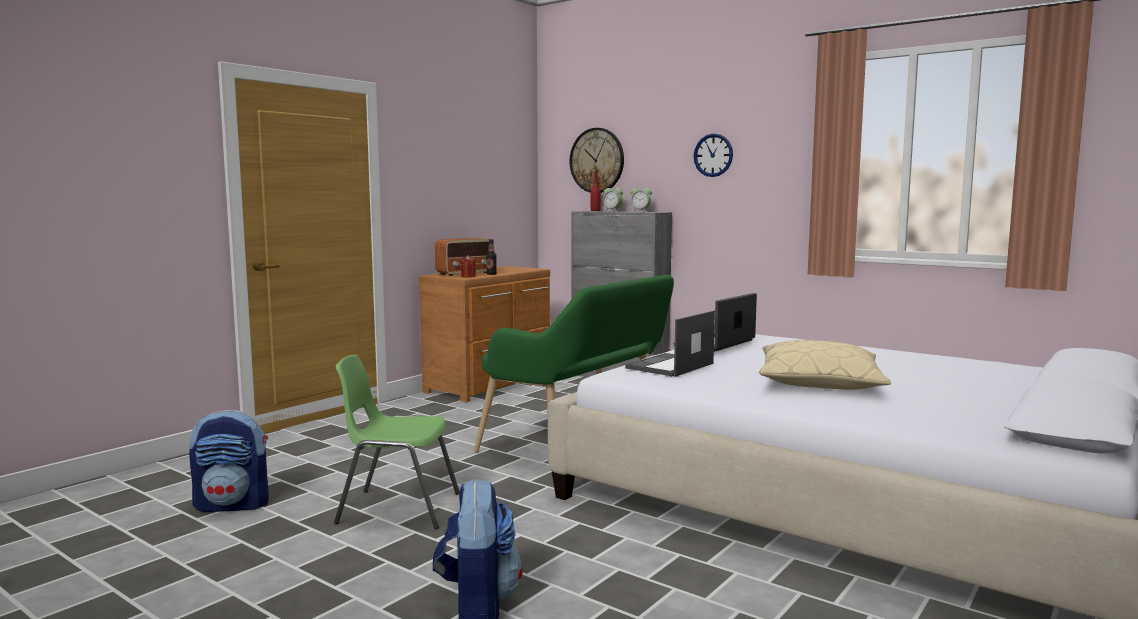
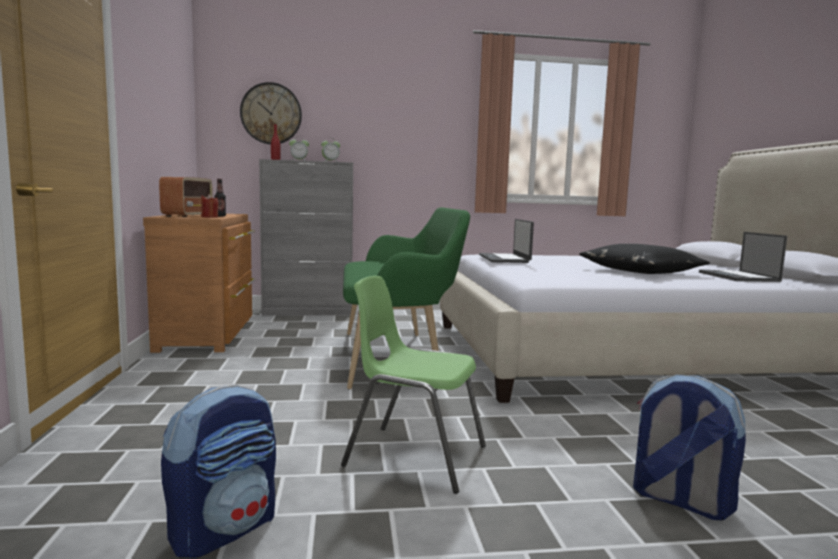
camera: 45 degrees left, 0 degrees up
(397, 508) = (413, 456): green chair -> green chair turned 60 degrees clockwise
(669, 366) = (544, 273): laptop -> laptop (739, 277)
(713, 155) = (390, 118): wall clock -> none
(819, 382) = (641, 271): beige pillow -> black pillow

